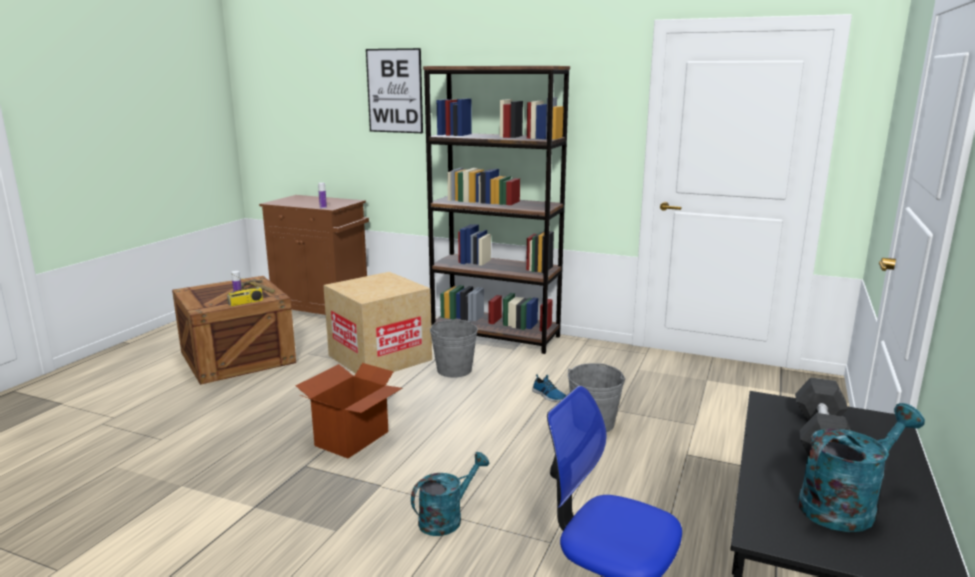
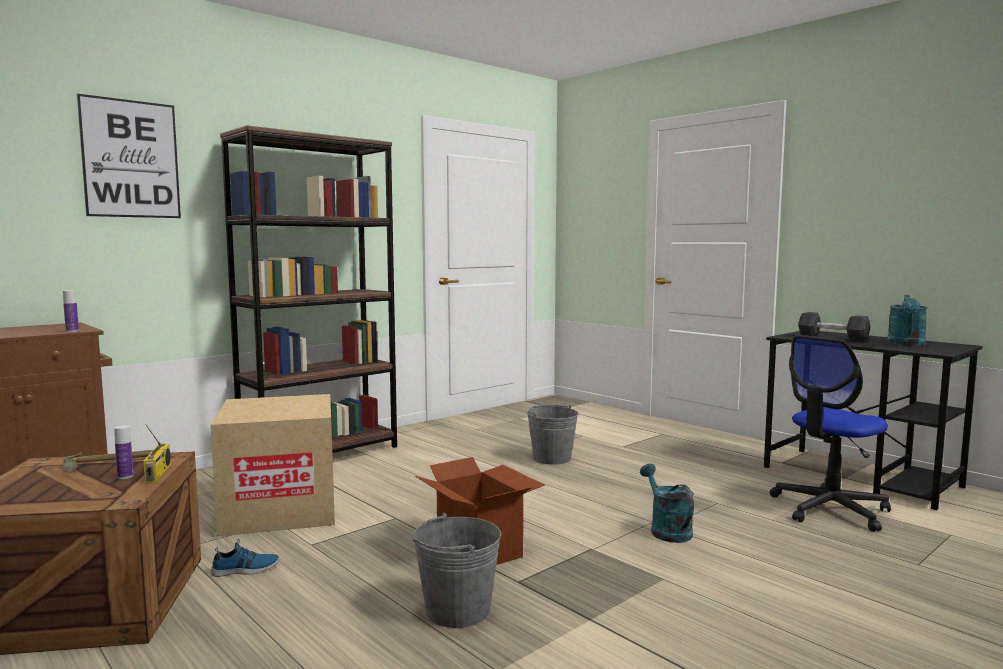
camera: 65 degrees left, 10 degrees down
(454, 370) = (376, 483): grey bucket -> grey bucket (457, 610)
(548, 396) = (485, 461): shoe -> shoe (245, 570)
(845, 505) = (906, 344): turquoise watering can -> turquoise watering can turned 150 degrees counterclockwise

